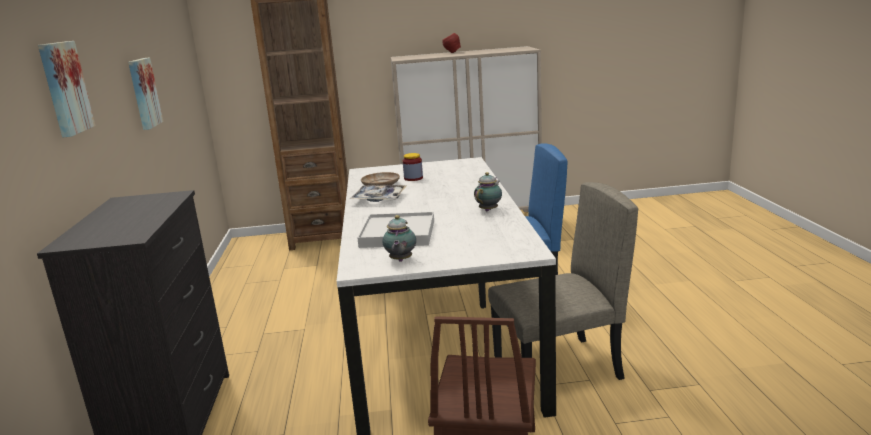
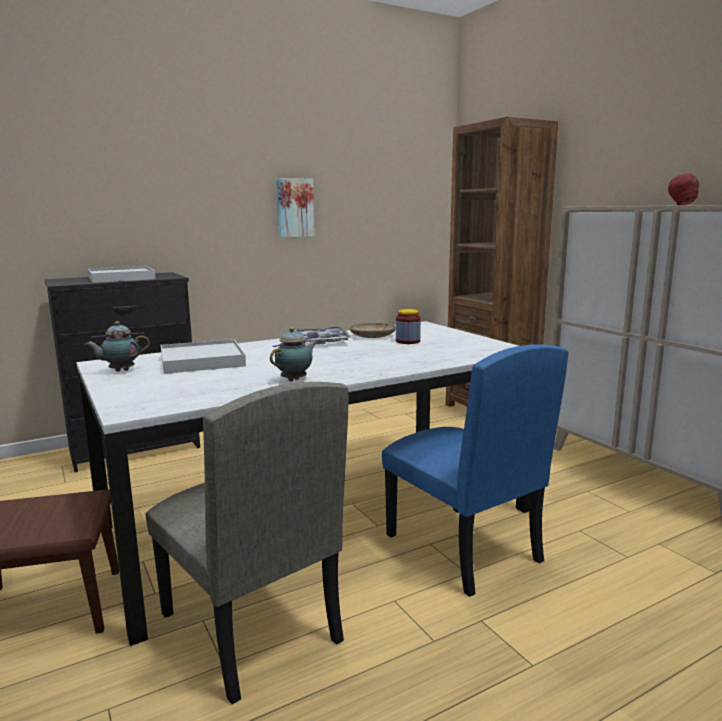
camera: 65 degrees right, 5 degrees down
(63, 88) = (150, 183): picture -> none
(130, 215) = (121, 278): none -> white tray
(489, 210) = (295, 380): teapot -> teapot turned 60 degrees counterclockwise

